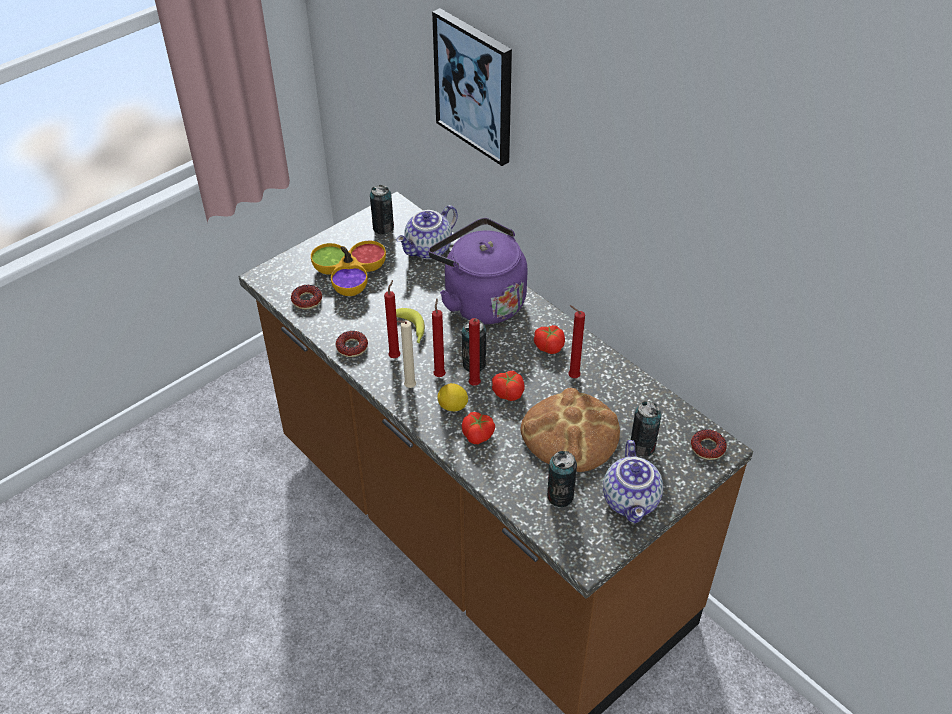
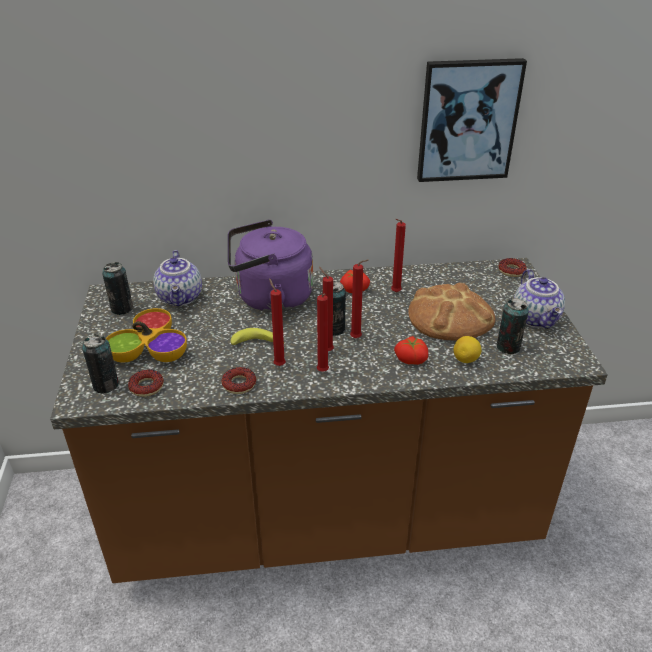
camera: 55 degrees left, 10 degrees down
(408, 387) = (322, 373): beige candle -> red candle
(453, 407) = (368, 359): lemon -> lemon (466, 360)
(475, 86) = (179, 108): picture -> picture (467, 121)
(508, 392) = (381, 326): tomato -> none
(632, 501) = (536, 319): teapot -> teapot turned 45 degrees clockwise
(642, 447) = (489, 294): can -> can (106, 385)

